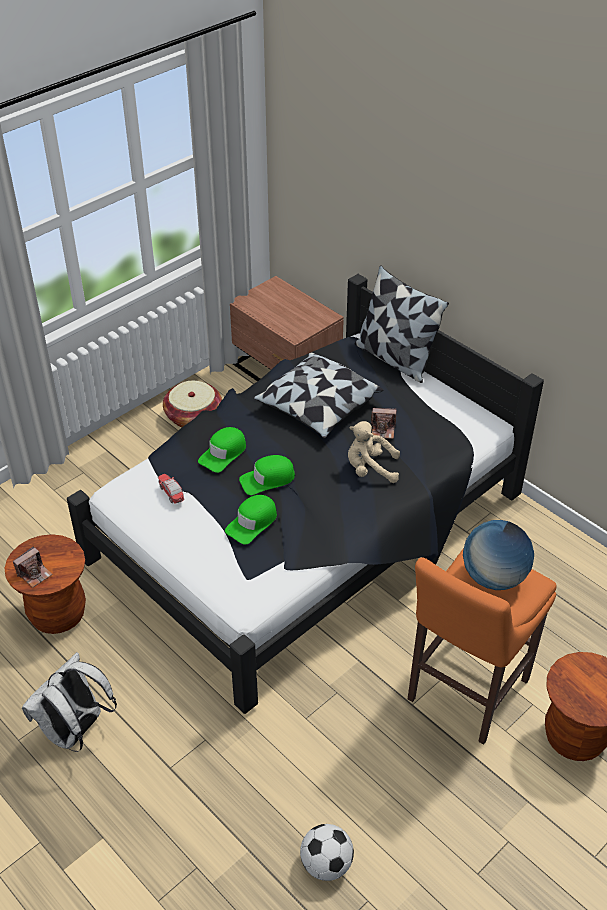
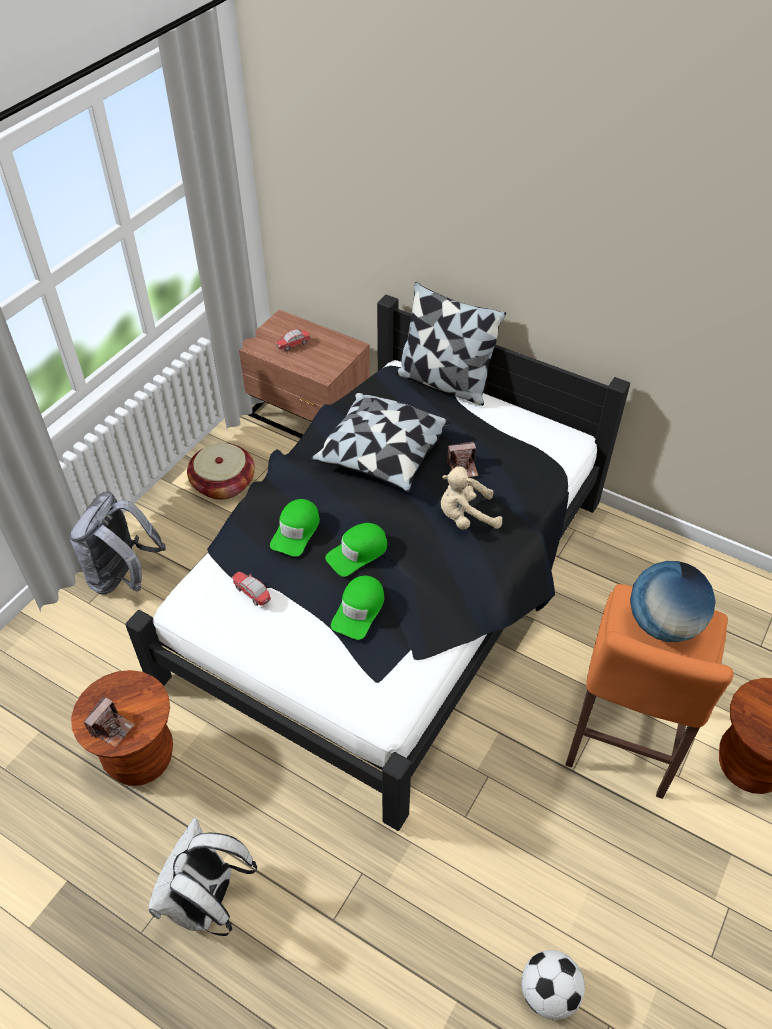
camera: 15 degrees left, 5 degrees up
(88, 475) = (124, 577): none -> grey backpack
(277, 307) = (293, 345): none -> toy car

